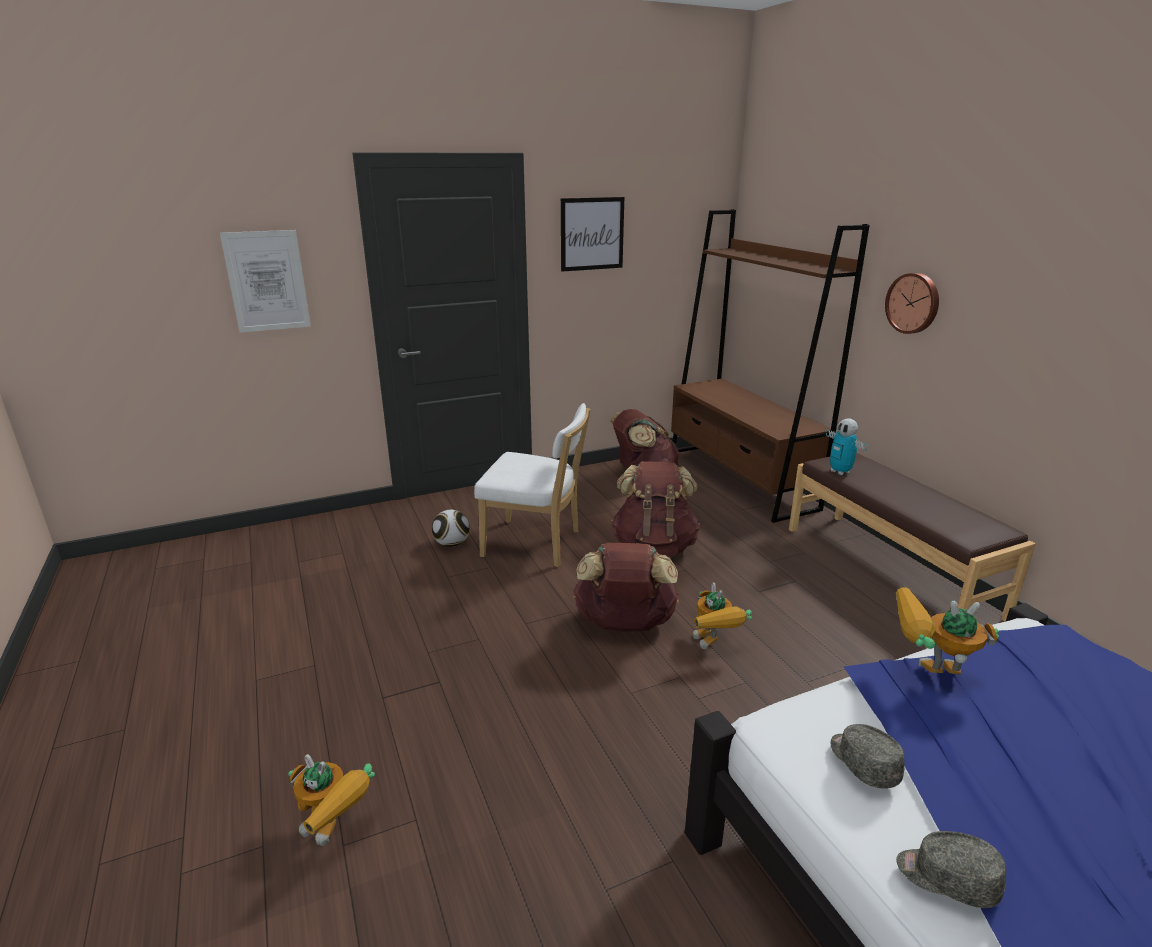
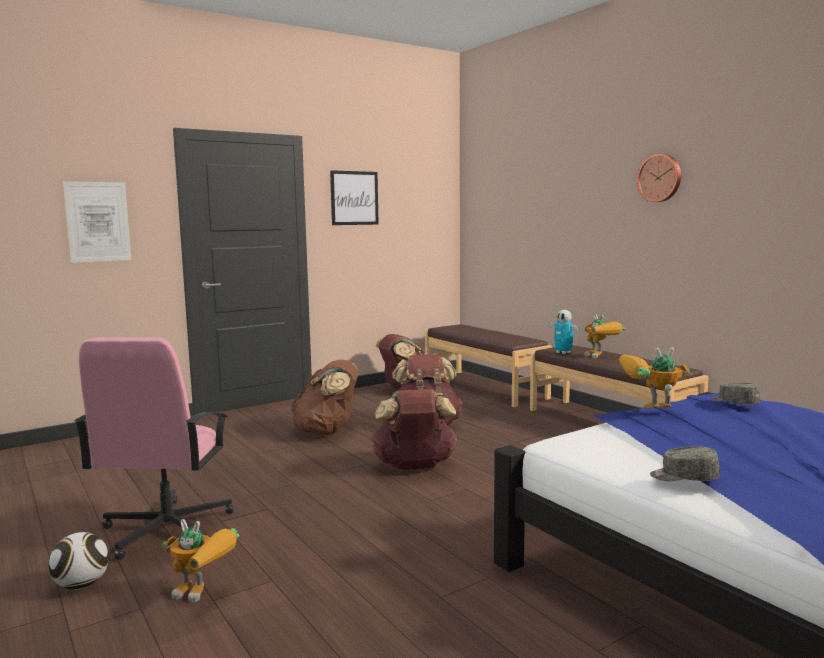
camera: 10 degrees left, 15 degrees down
(320, 705) = (166, 530): none -> pink office chair
(452, 544) = (254, 436): football -> football (82, 585)
(536, 544) = (327, 431): white chair -> brown backpack
(714, 646) = (489, 471): toy robot -> toy robot (601, 357)
(740, 479) = (484, 387): brown bookcase -> brown bench
(863, 763) = (617, 446): grey cap -> grey cap (734, 403)
(913, 303) = (596, 225): wall clock -> wall clock (660, 178)

